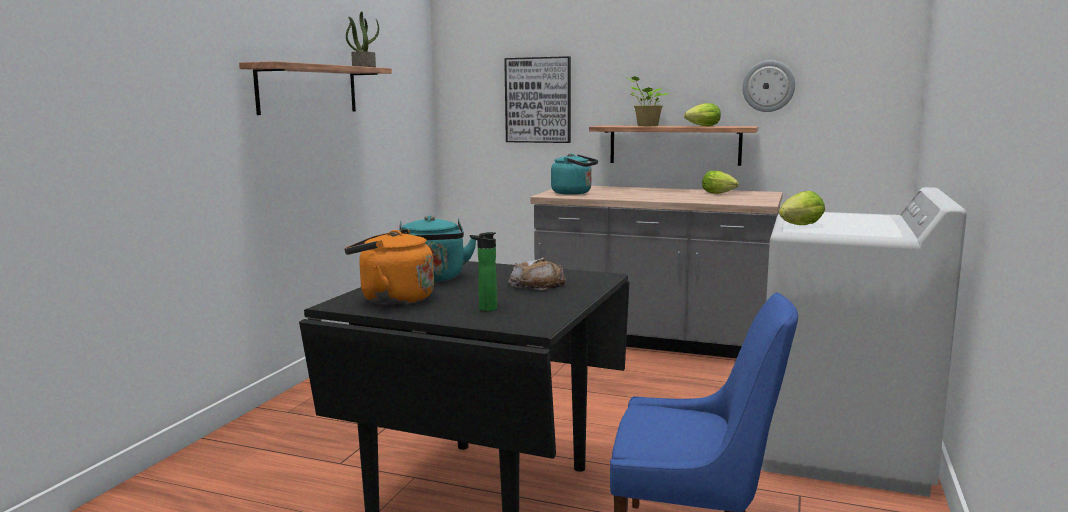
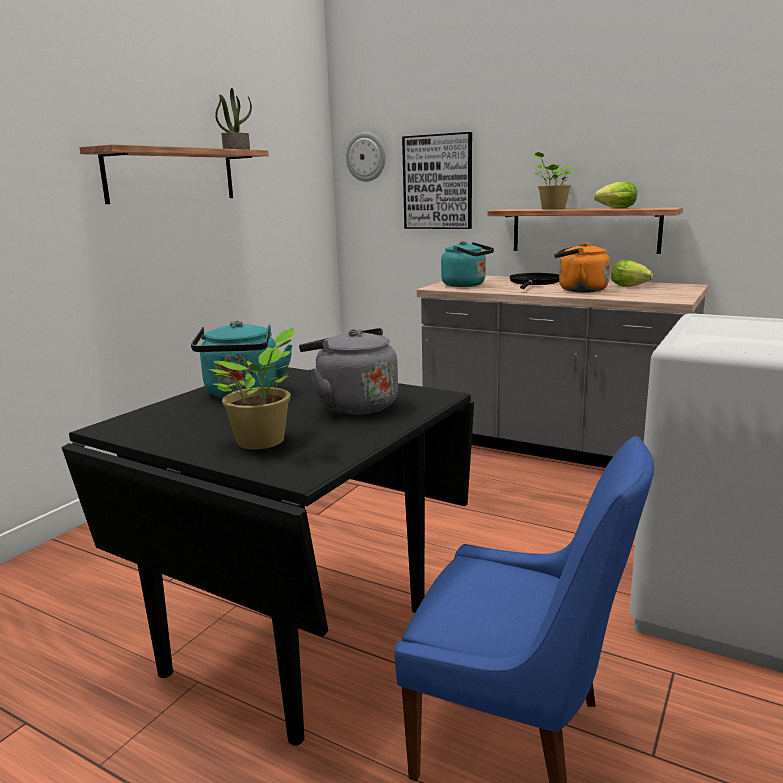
camera: 10 degrees right, 5 degrees up
(392, 299) = (173, 422): orange kettle -> orange kettle (579, 290)
(485, 309) = (263, 442): bottle -> potted plant
(537, 284) = (353, 405): bread -> grey kettle
(634, 191) = (534, 283): none -> black frying pan
(768, 86) = (697, 159): wall clock -> wall clock (366, 157)
(798, 226) = (694, 338): lettuce -> none

